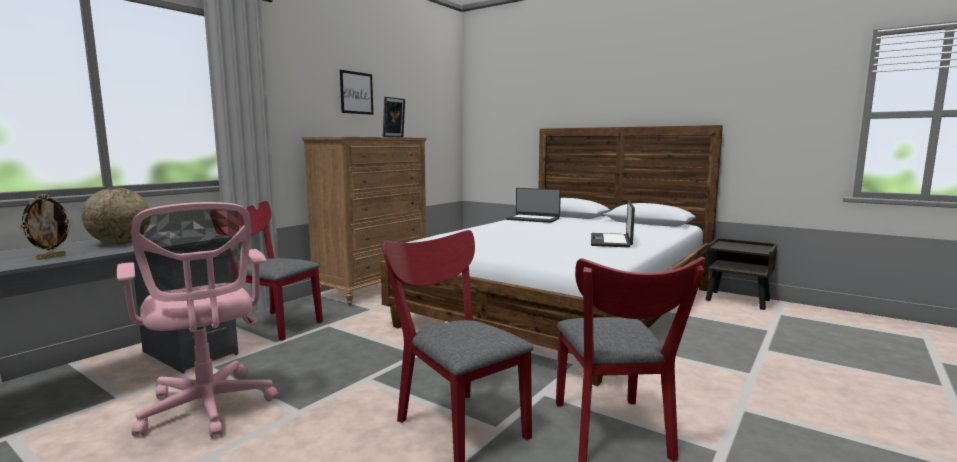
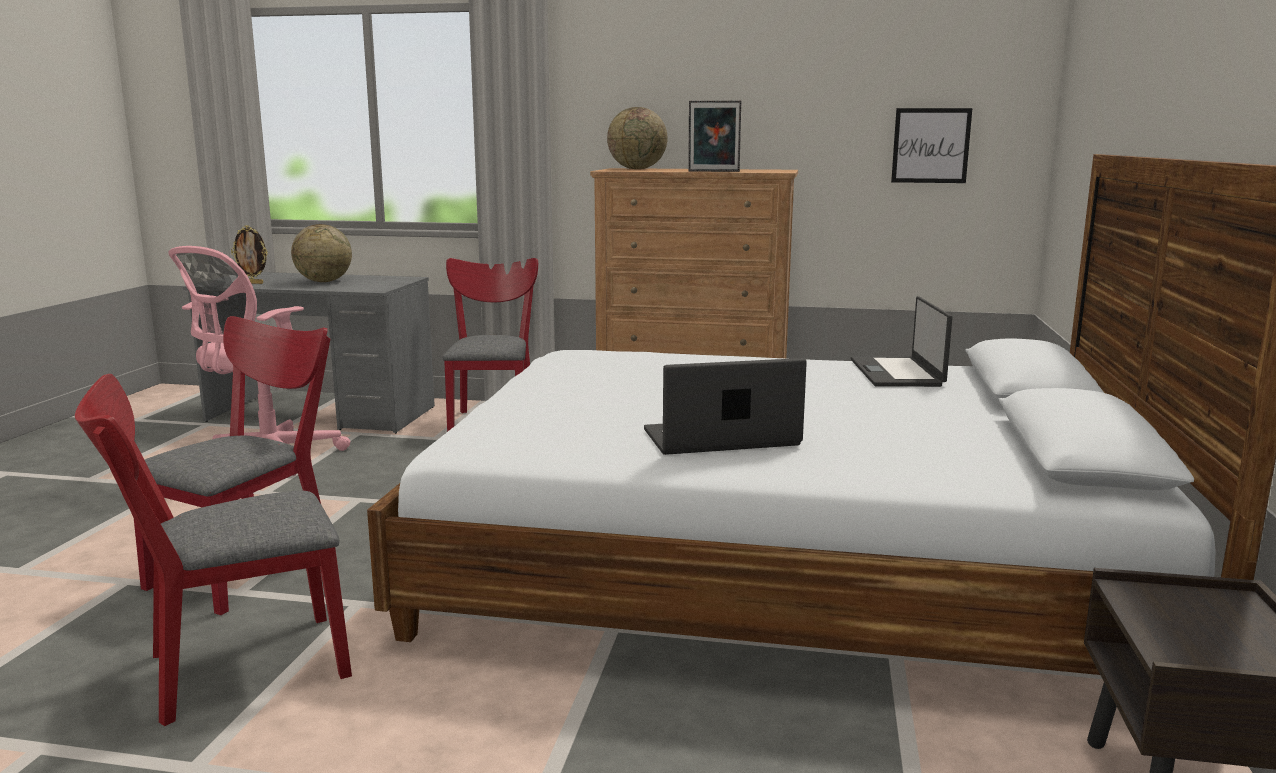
camera: 65 degrees right, 5 degrees up
(334, 136) = (637, 169): none -> globe
(356, 93) = (733, 90): picture -> picture (931, 145)

